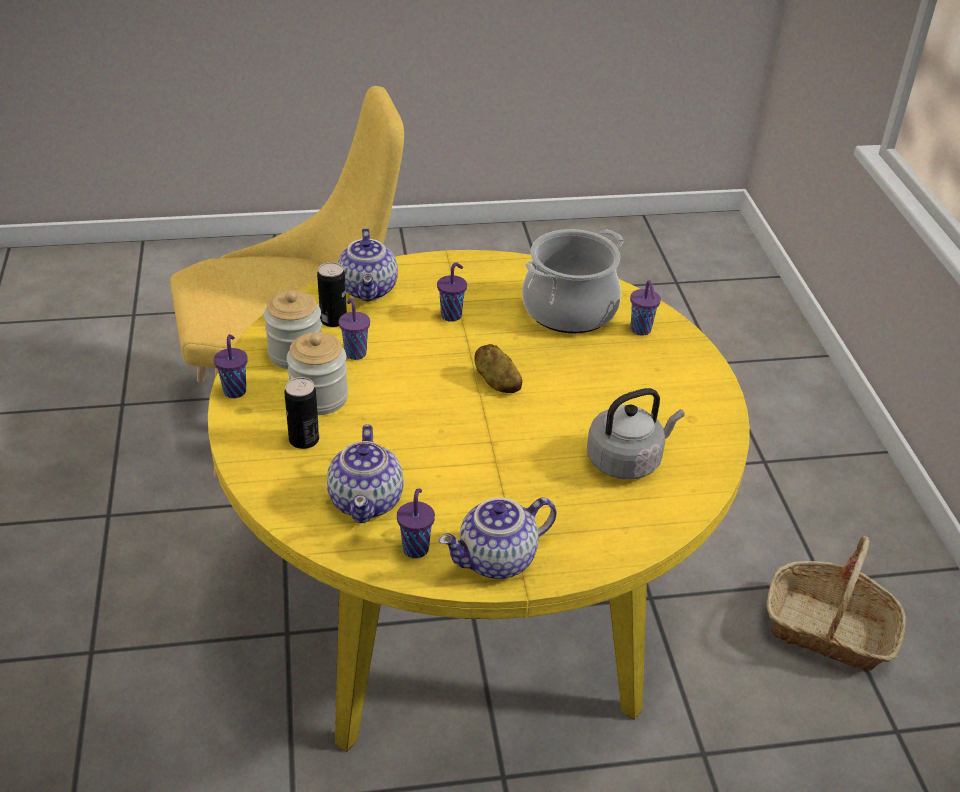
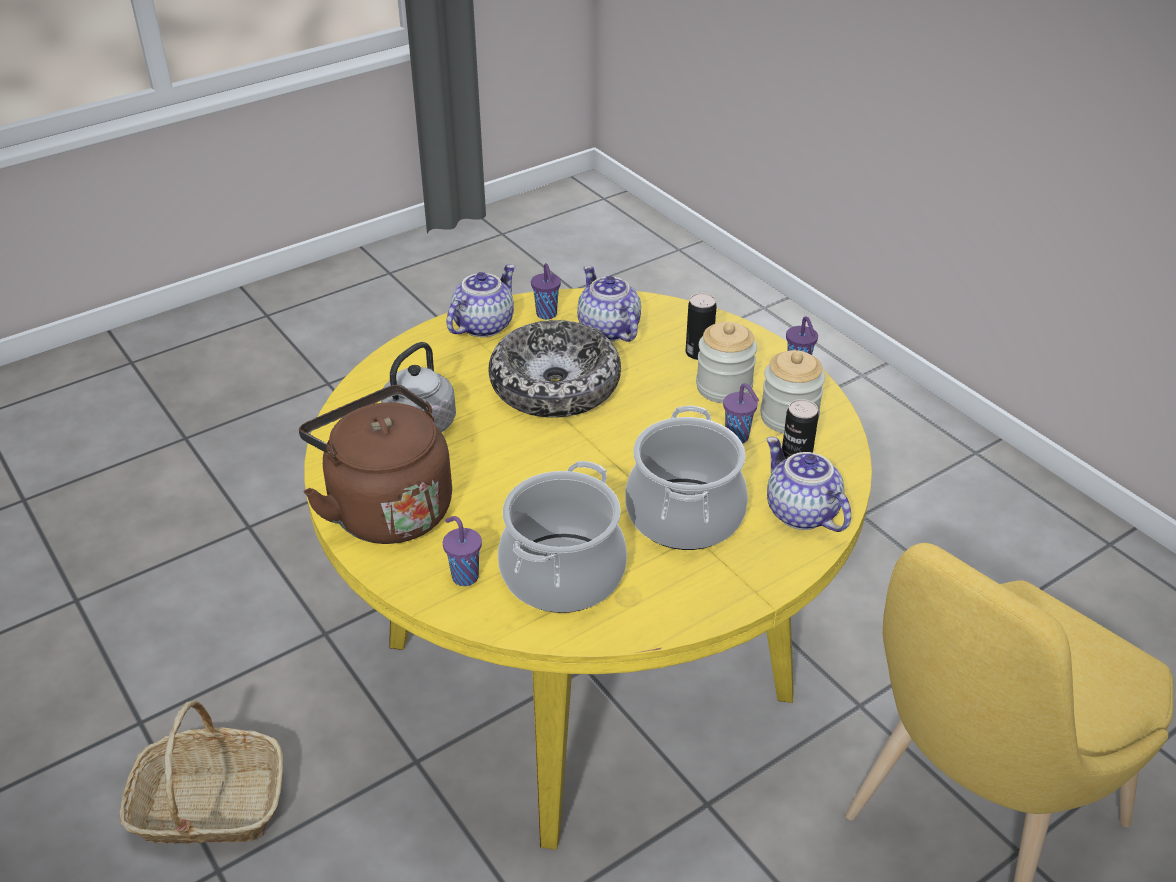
camera: 155 degrees right, 0 degrees up
(452, 315) = (685, 515): purple cup -> cooking pot
(471, 455) = (555, 386): none -> bowl
(496, 382) = (581, 456): potato -> none
(682, 396) = (386, 508): none -> brown kettle

